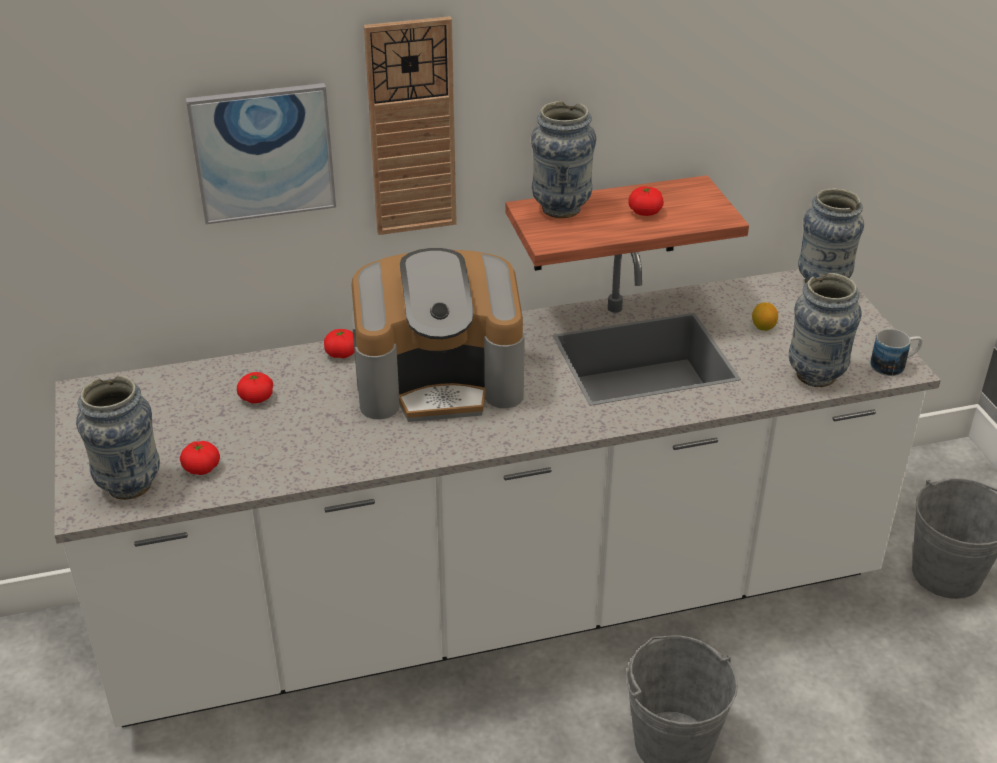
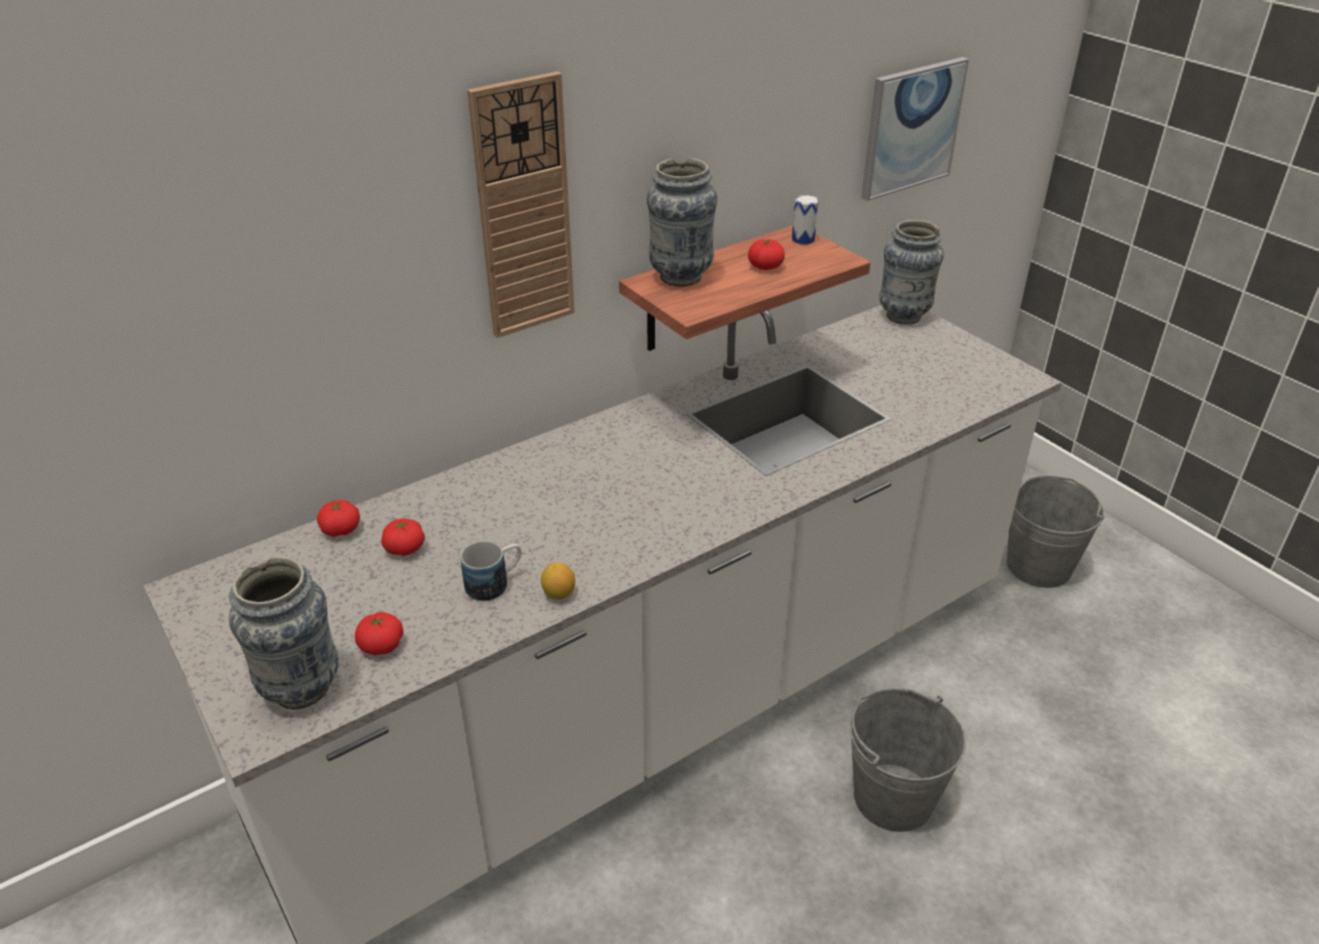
camera: 20 degrees left, 0 degrees up
(263, 152) = (365, 260): picture -> picture (911, 128)
(341, 353) = (476, 479): tomato -> tomato (341, 529)
(440, 380) = (599, 484): coffee machine -> none
(700, 192) = (803, 240): none -> can
(763, 327) = (878, 366): lemon -> lemon (558, 594)
(815, 375) = (954, 401): vase -> none
(894, 365) = (1015, 377): mug -> mug (495, 583)

